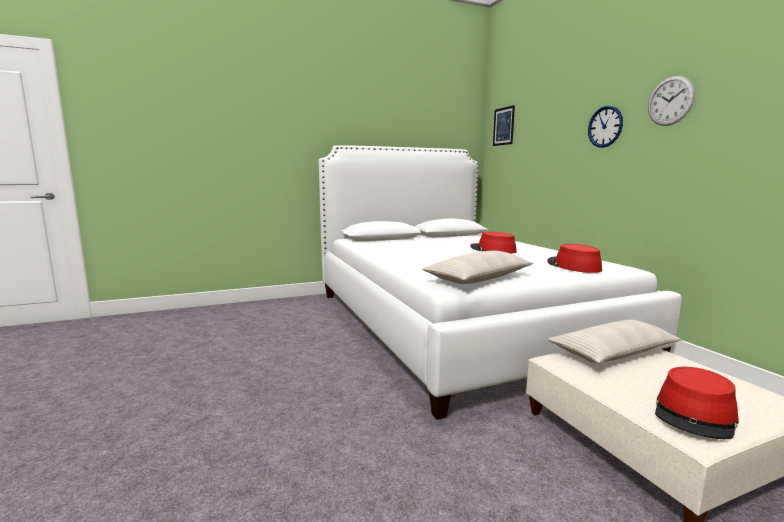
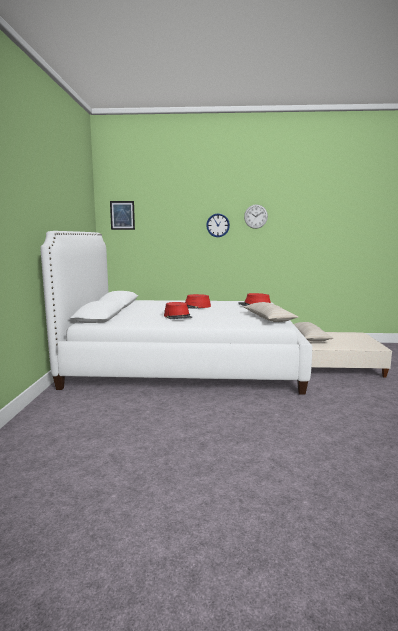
camera: 65 degrees left, 0 degrees up
(695, 415) = (364, 343): red hat -> red hat (178, 316)

